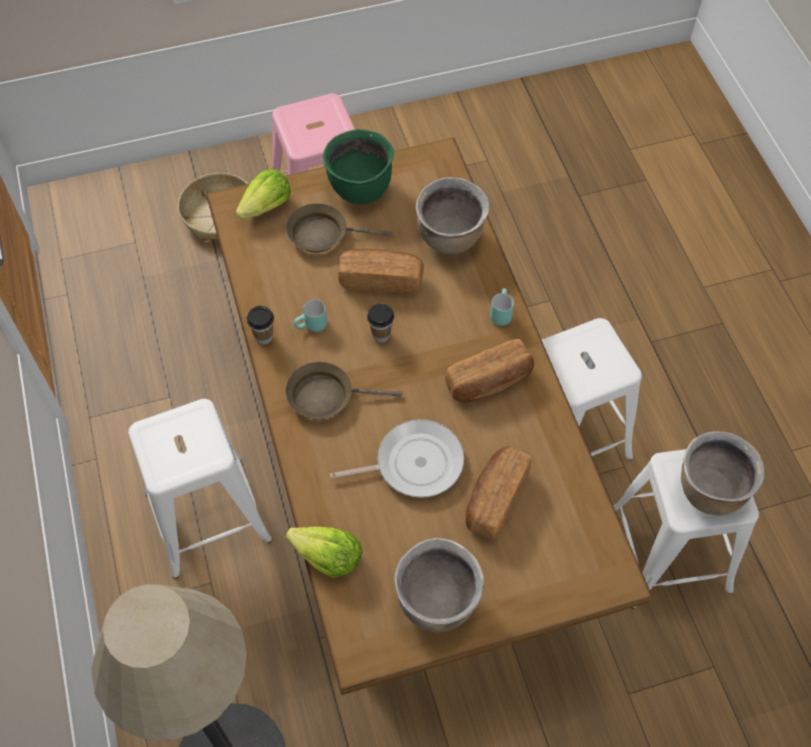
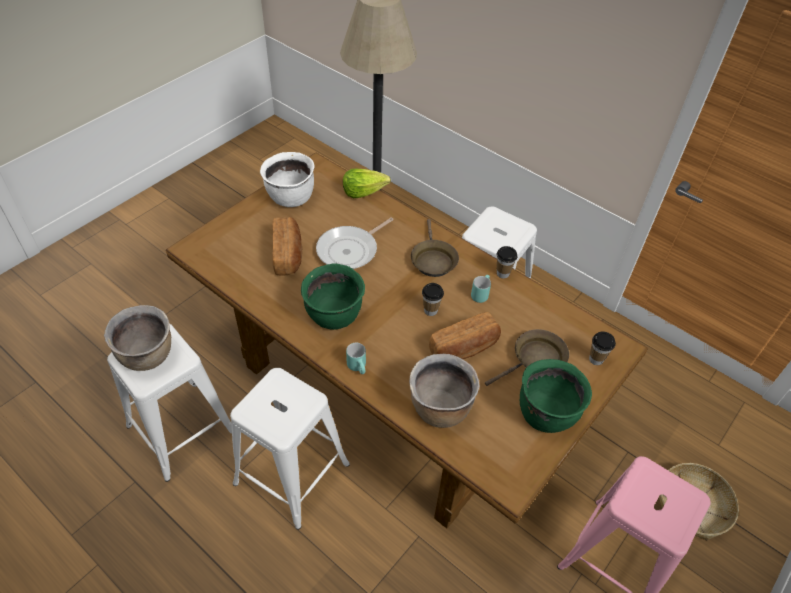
camera: 145 degrees right, 10 degrees down
(266, 207) = (596, 359): lettuce -> cup
(326, 396) = (433, 260): brown frying pan -> brown frying pan turned 120 degrees clockwise
(437, 601) = (290, 198): brown cooking pot -> white cooking pot
(489, 382) = (334, 316): bread -> green cooking pot

